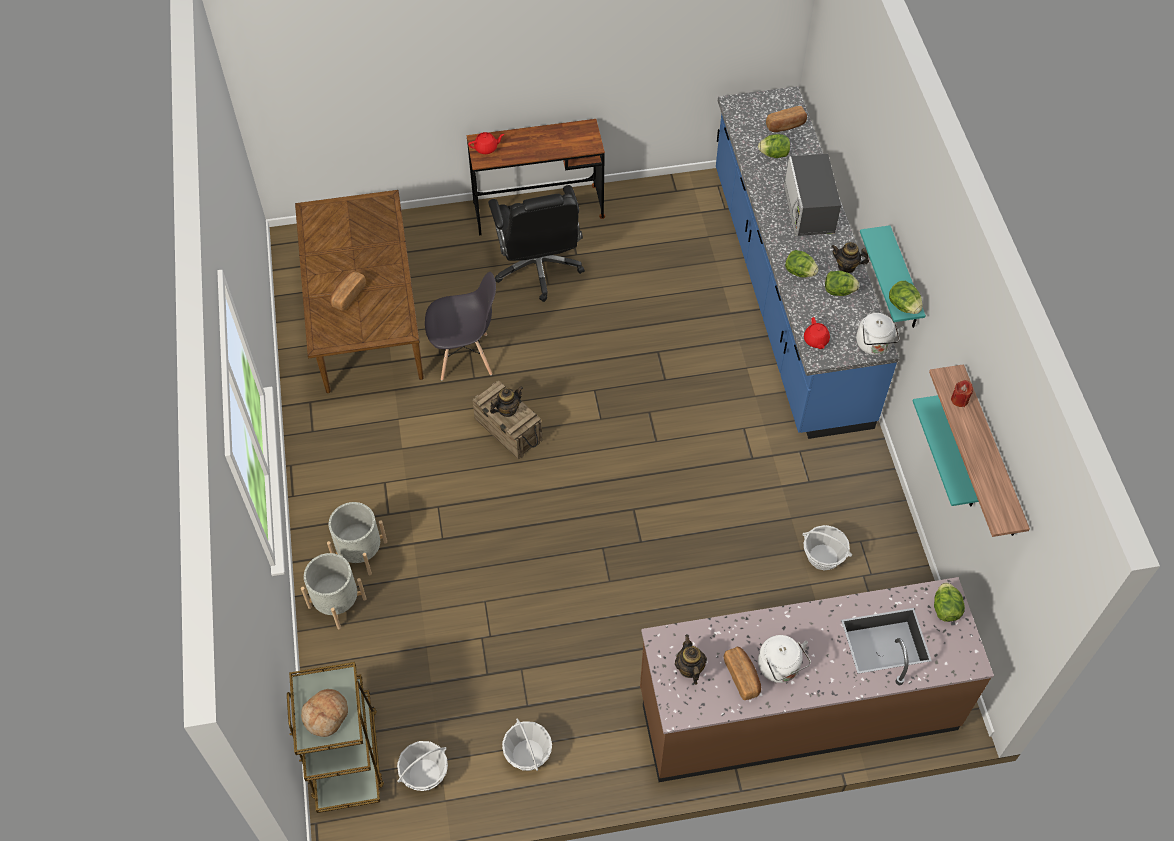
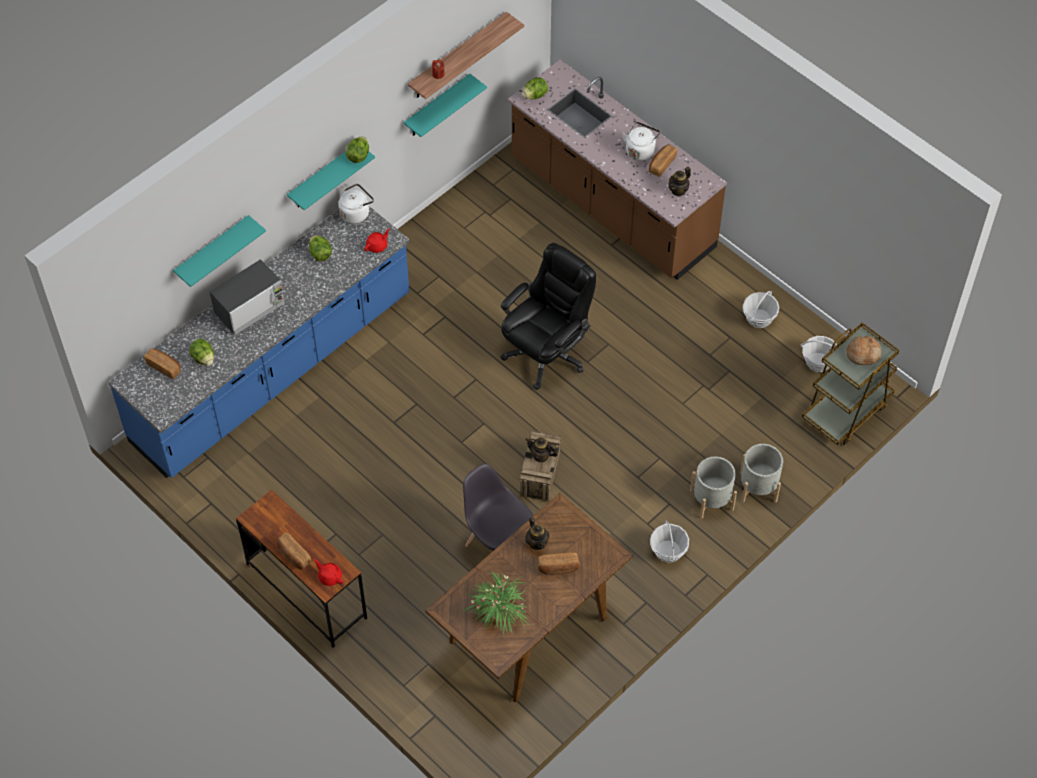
camera: 125 degrees left, 0 degrees up
(350, 235) = (499, 610): none -> potted plant
(527, 136) = (293, 555): none -> bread
(538, 268) = (370, 551): black office chair -> black office chair (546, 353)
(799, 272) = (319, 284): lettuce -> none
(823, 557) = (493, 241): basket -> basket (668, 551)
(846, 266) = (292, 260): teapot -> teapot (537, 543)
(856, 145) = (213, 251): none -> turquoise shelf

